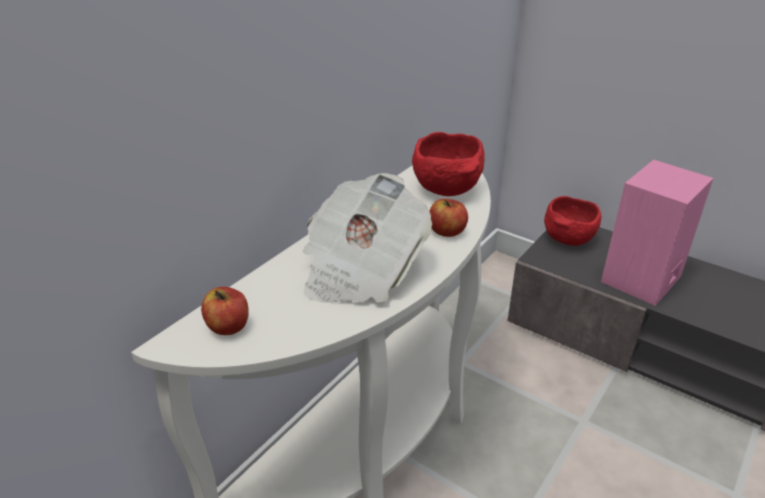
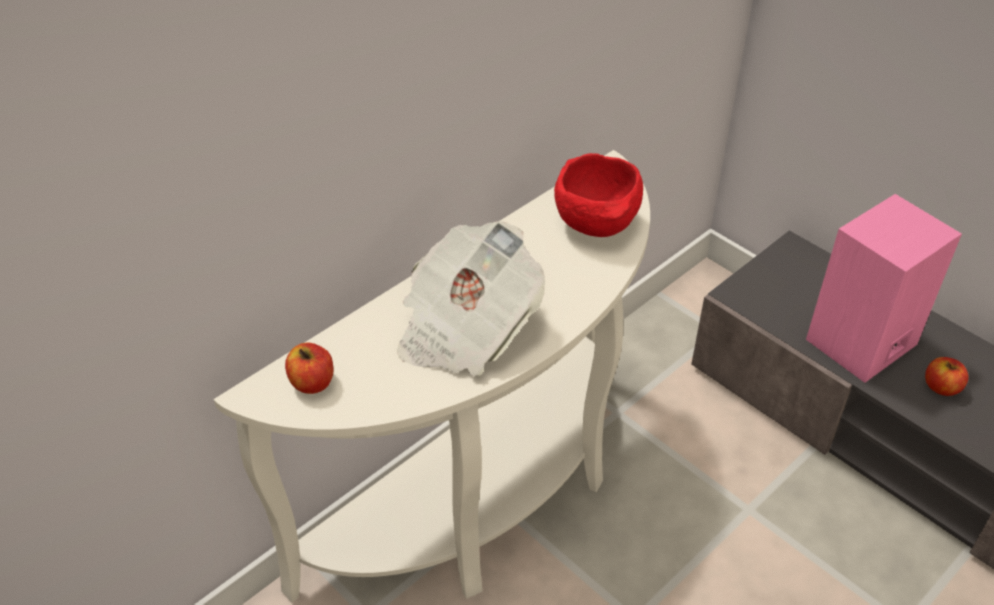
camera: 10 degrees right, 10 degrees up
(447, 231) = (577, 287): apple -> apple (941, 387)
(568, 239) = (785, 270): red bowl -> none

